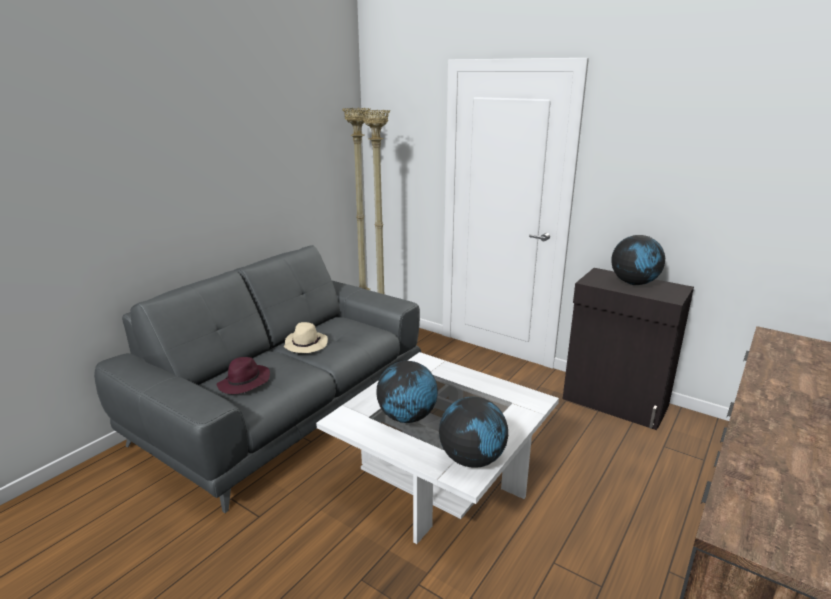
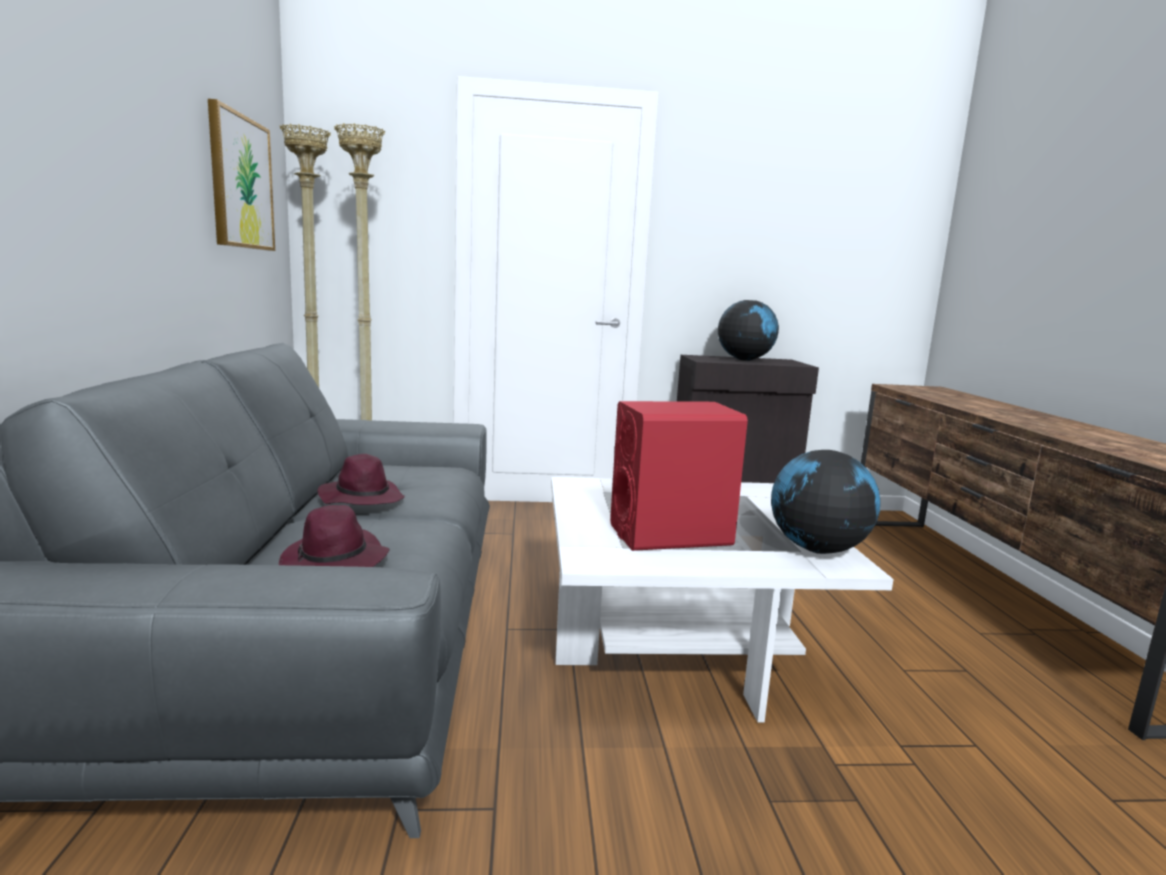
camera: 40 degrees left, 10 degrees down
(305, 344) = (361, 498): beige hat -> purple hat
(311, 150) = (241, 182): none -> picture
(407, 417) = (670, 535): globe -> red speaker

